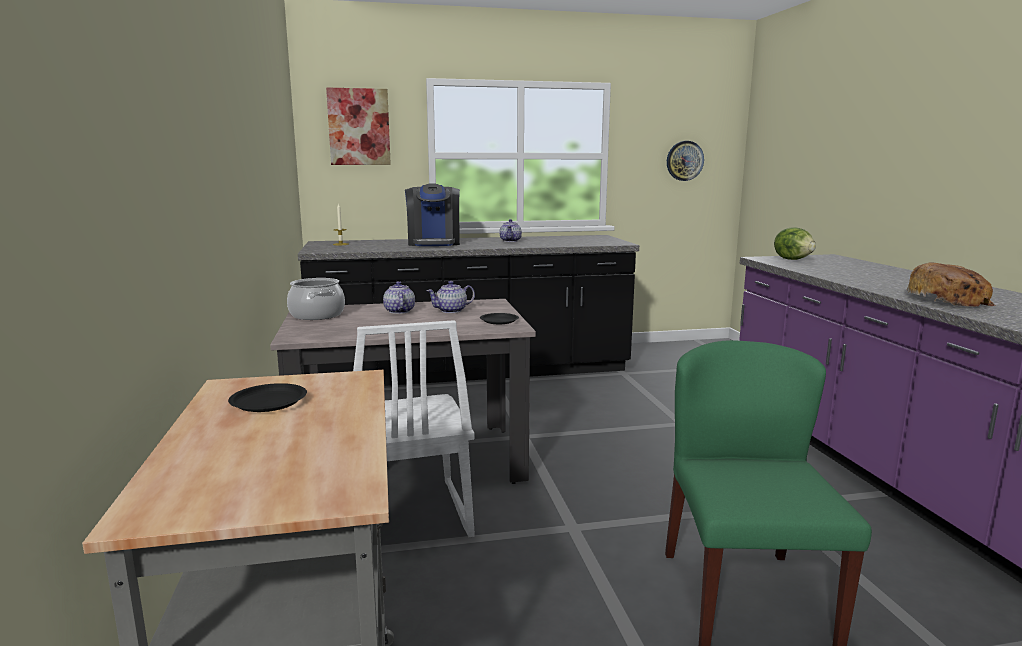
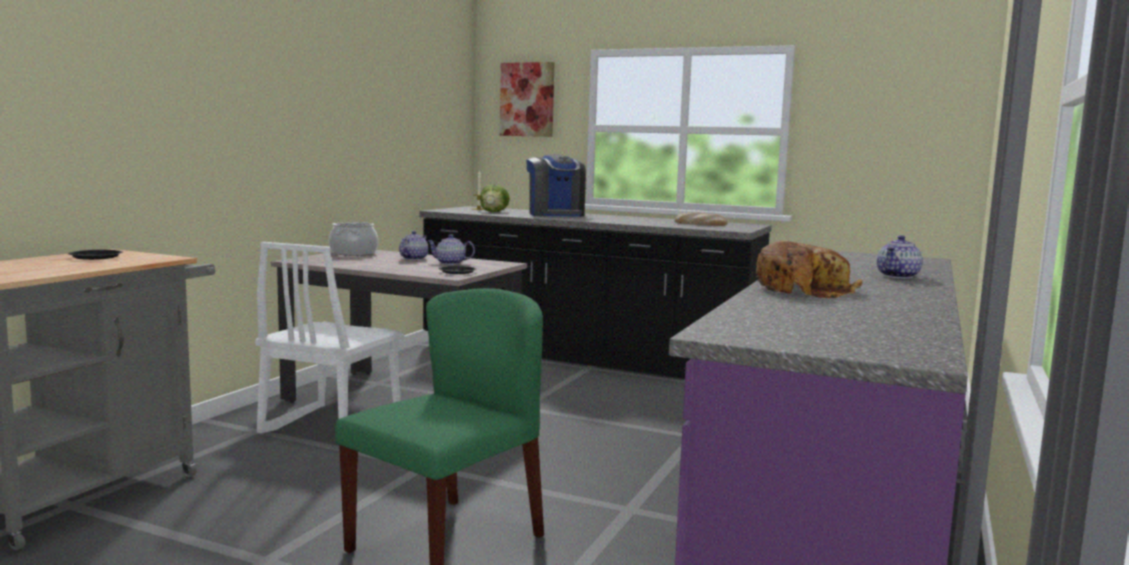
camera: 35 degrees right, 5 degrees down
(434, 243) = (555, 215): coffee machine -> coffee machine turned 45 degrees counterclockwise
(510, 241) = (635, 219): teapot -> teapot (898, 276)
(571, 240) = (700, 224): none -> bread
(684, 160) = (896, 139): wall clock -> none
(793, 259) = (853, 255): lettuce -> lettuce (494, 212)

